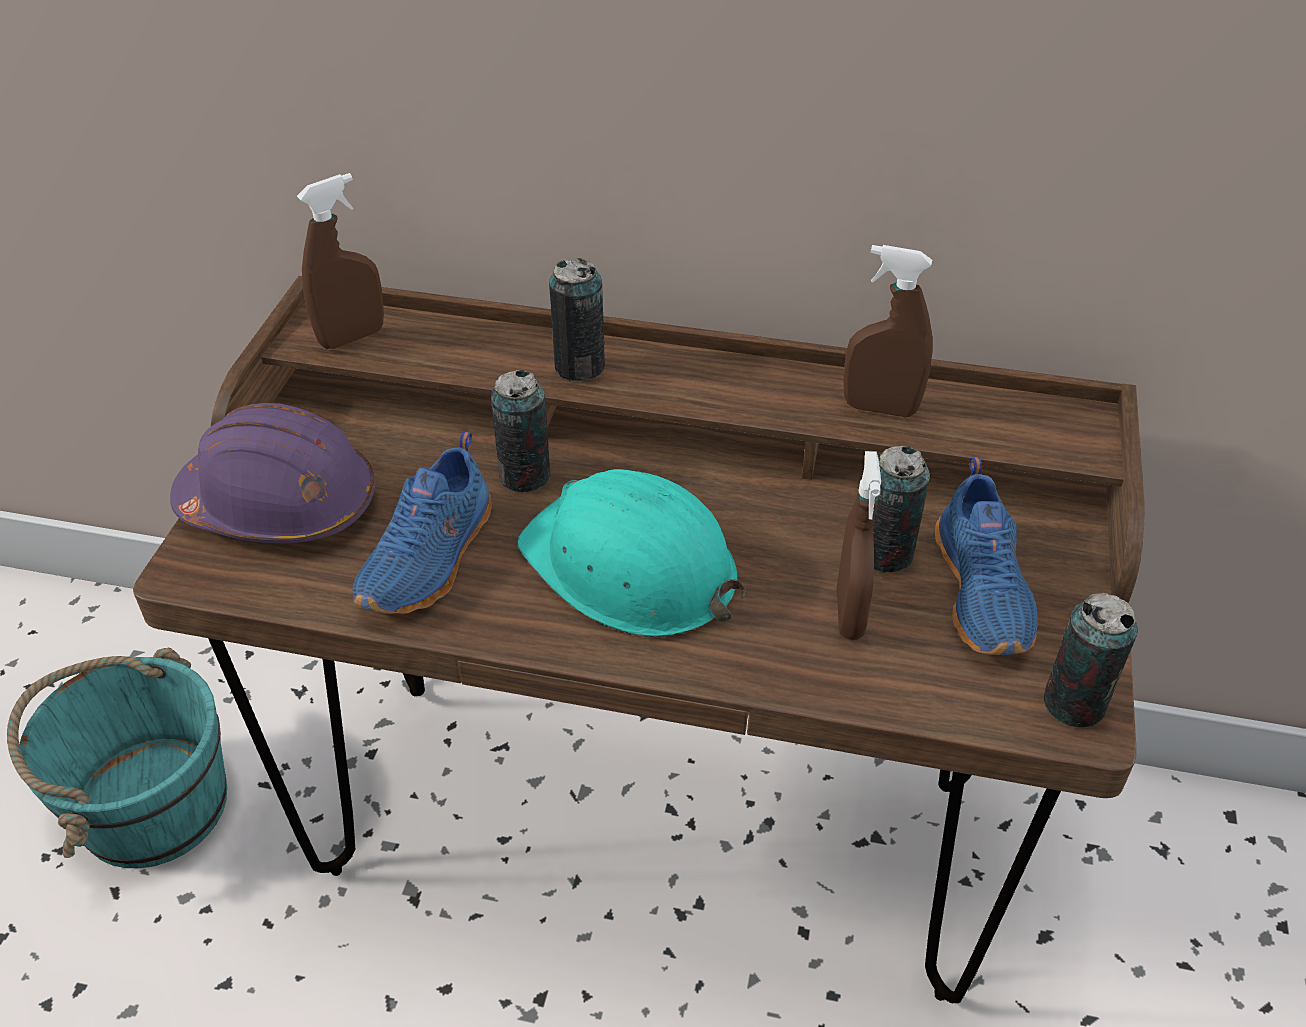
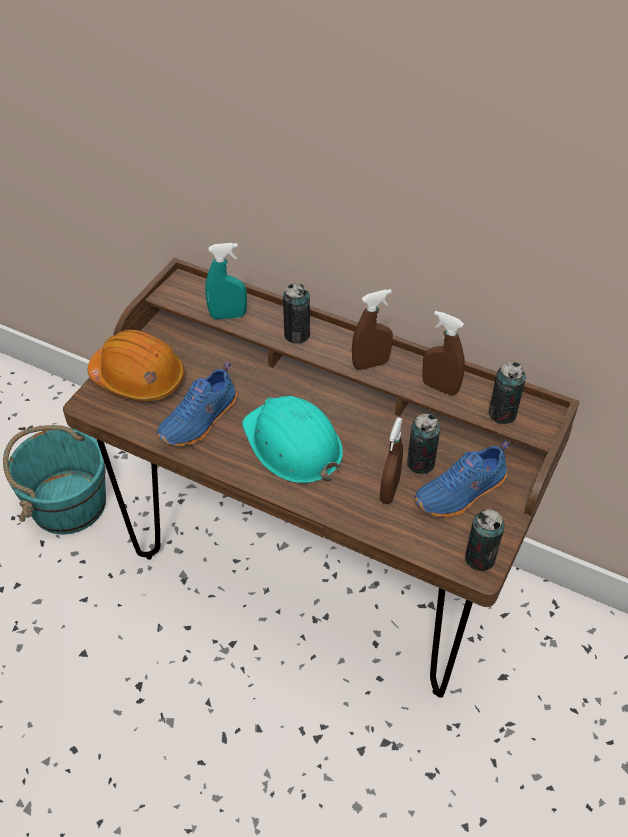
camera: 15 degrees right, 5 degrees up
(281, 505) = (138, 378): purple hard hat -> orange hard hat
(352, 337) = (191, 297): brown spray bottle -> brown spray bottle (370, 364)
(435, 356) = (228, 315): none -> turquoise spray bottle
(525, 475) = (258, 386): can -> can (502, 414)
(984, 592) = (461, 493): blue shoe -> blue shoe turned 45 degrees clockwise

